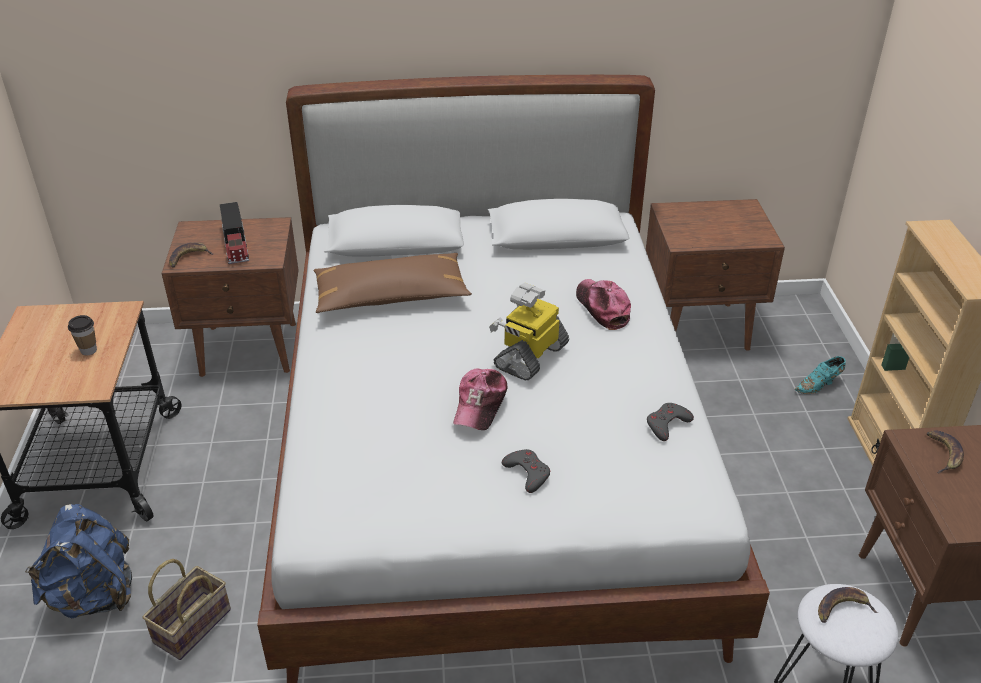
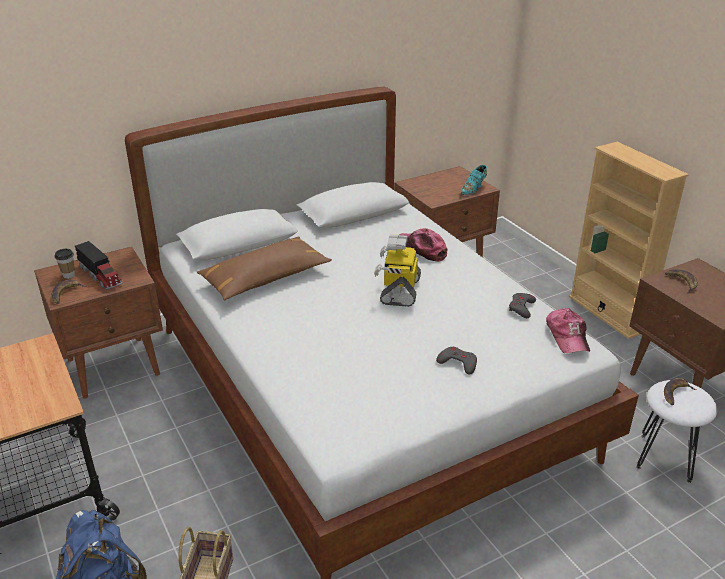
camera: 25 degrees left, 5 degrees down
(88, 350) = (33, 381): cup -> cup (69, 275)
(480, 405) = (391, 330): cap -> cap (567, 336)
(819, 385) = (539, 282): turquoise shoe -> turquoise shoe (473, 189)

